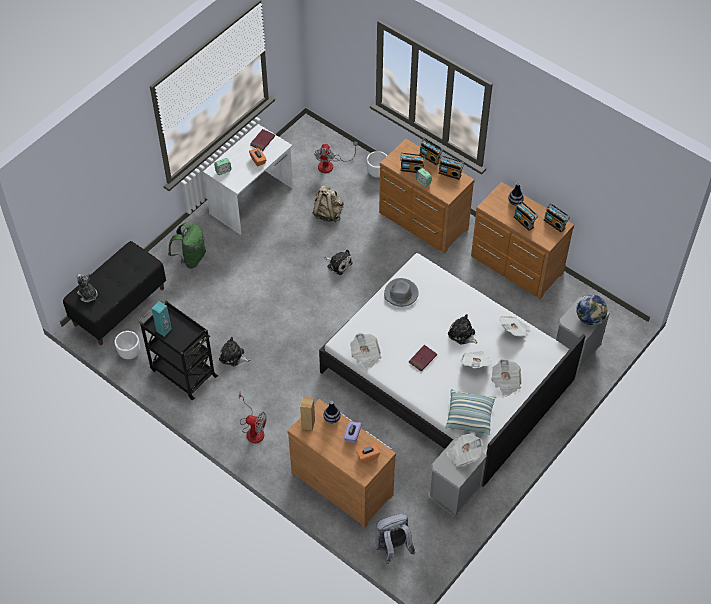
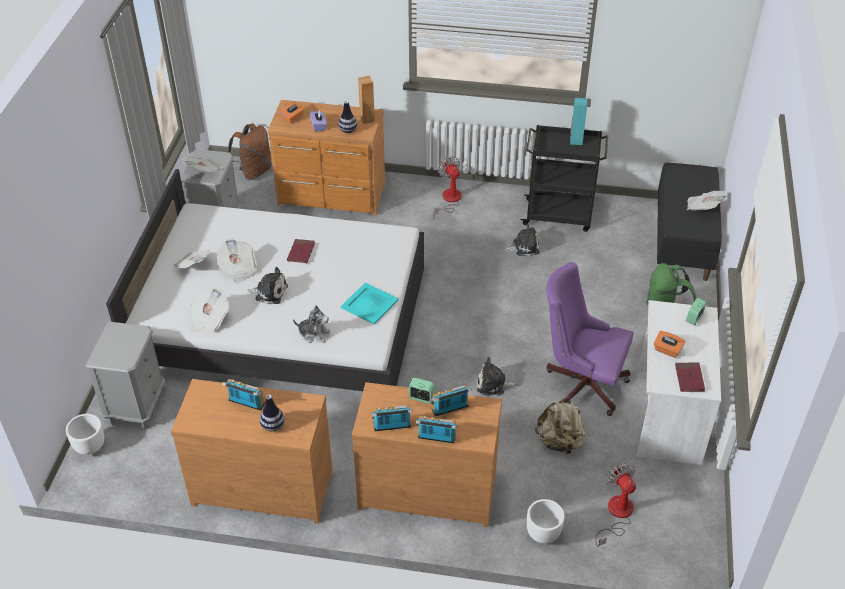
camera: 150 degrees right, 10 degrees down
(88, 295) = (698, 179): plush toy -> plush toy (314, 334)
(129, 353) = (625, 209): white planter -> white planter (90, 447)
(253, 429) = (449, 200): fan -> fan turned 75 degrees clockwise
(285, 240) = (581, 383): none -> purple office chair
(365, 355) = (365, 232): newspaper -> newspaper (703, 208)
(392, 548) = (254, 171): grey backpack -> brown backpack
(401, 294) = (369, 304): grey hat -> turquoise tray
(470, 416) = (219, 223): pillow -> none
(555, 223) = (199, 419): radio -> none
(589, 318) = (111, 347): globe -> none

